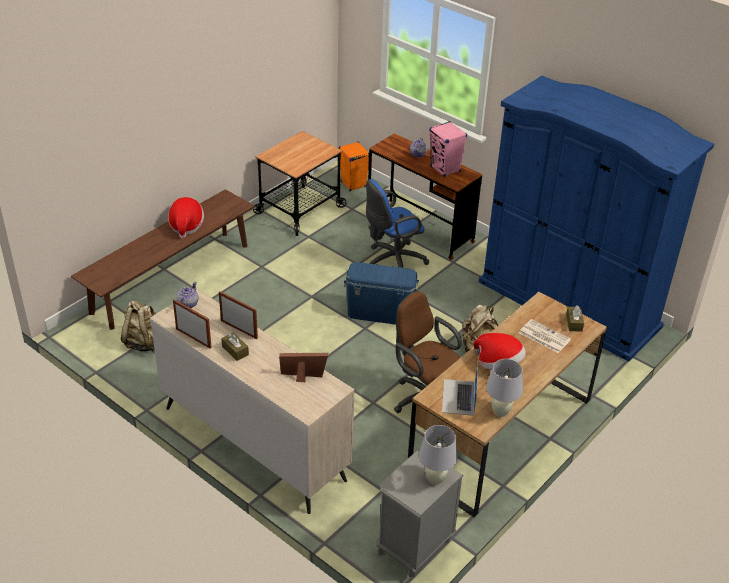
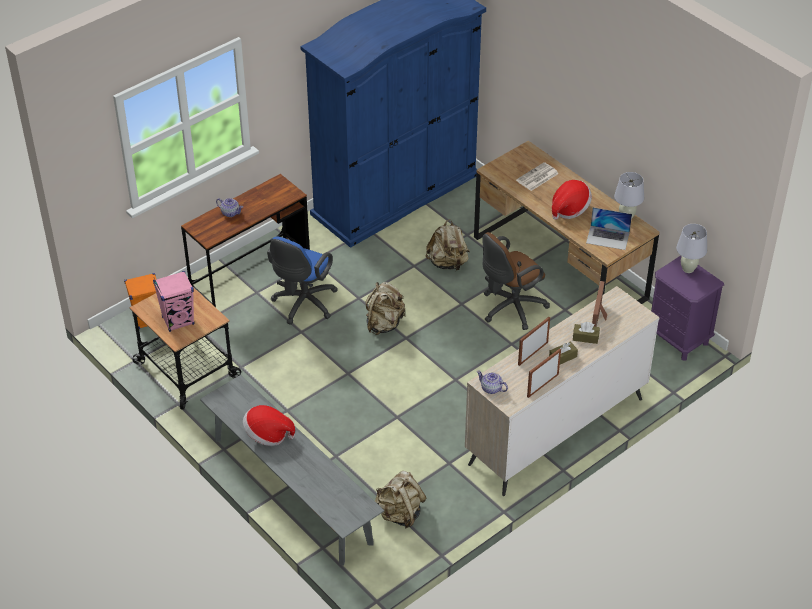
camera: 80 degrees left, 5 degrees up
(171, 278) = (291, 490): brown bench -> grey bench
(380, 313) = (384, 324): blue storage box -> beige backpack
(392, 261) = (303, 305): blue office chair -> blue office chair turned 45 degrees clockwise
(414, 547) = (678, 338): grey nightstand -> purple nightstand
(445, 169) = (265, 197): pink speaker -> pink speaker (178, 321)
(574, 323) = (521, 157): brown tissue box -> brown tissue box (585, 337)

